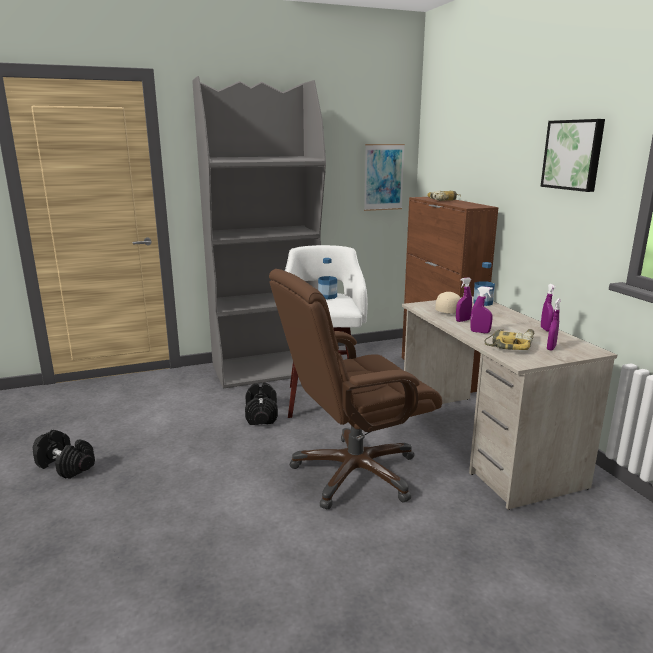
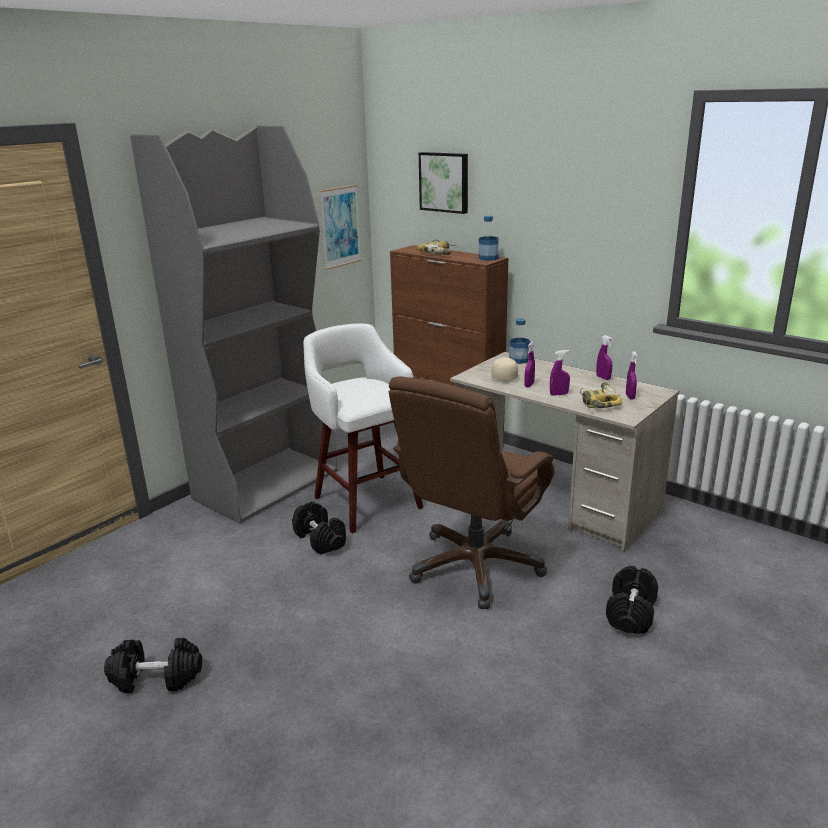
camera: 30 degrees left, 5 degrees up
(327, 296) = (363, 386): bottle -> bottle (488, 258)
(457, 566) = (630, 612): none -> black dumbbell
(573, 155) = (596, 207): picture -> picture (445, 182)

